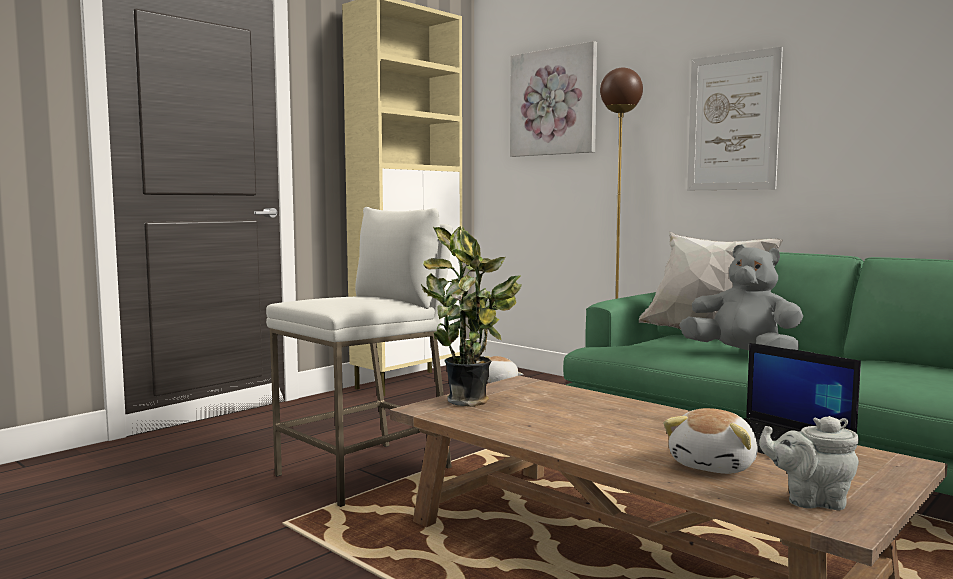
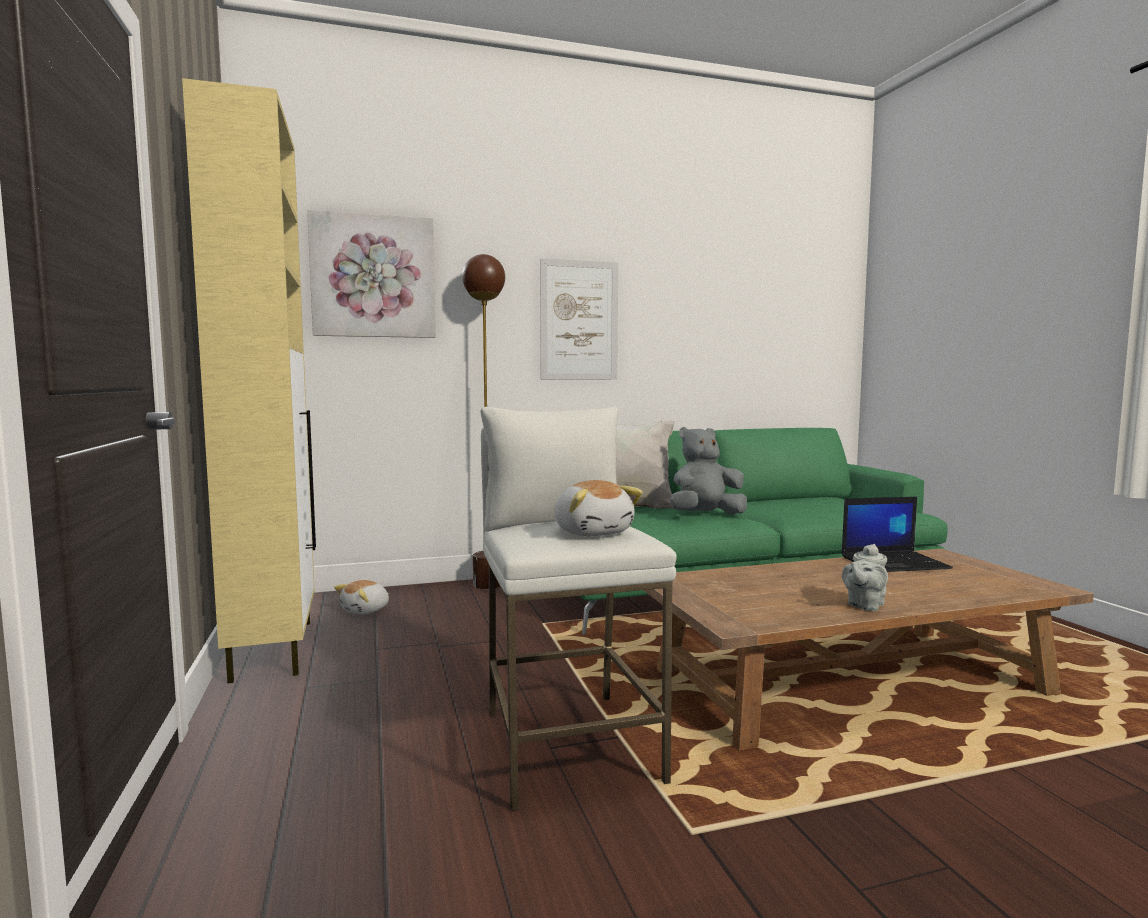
camera: 60 degrees left, 0 degrees up
(472, 402) = (724, 606): potted plant -> none
(714, 465) = (942, 584): plush toy -> plush toy (593, 532)
(810, 500) = (1014, 583): grey teapot -> grey teapot (864, 605)

